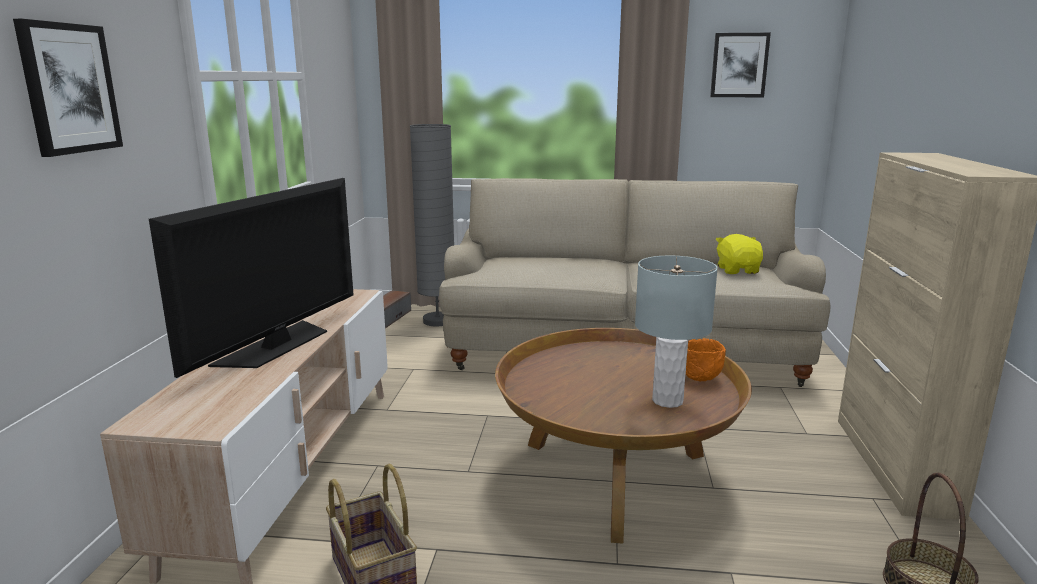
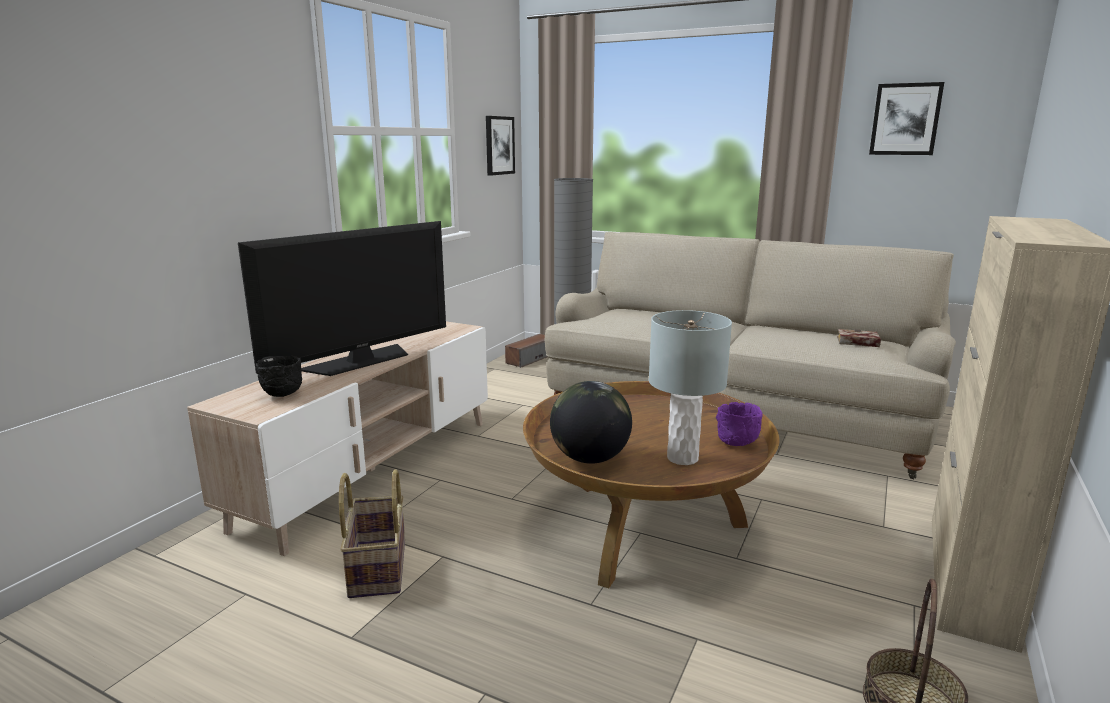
camera: 20 degrees right, 0 degrees up
(69, 88) = (200, 138): picture -> picture (499, 145)
(217, 400) = (282, 395): none -> black bowl
(585, 416) = (590, 459): none -> globe
(702, 379) = (738, 444): orange bowl -> purple bowl
(738, 270) = (856, 342): yellow plush toy -> book

